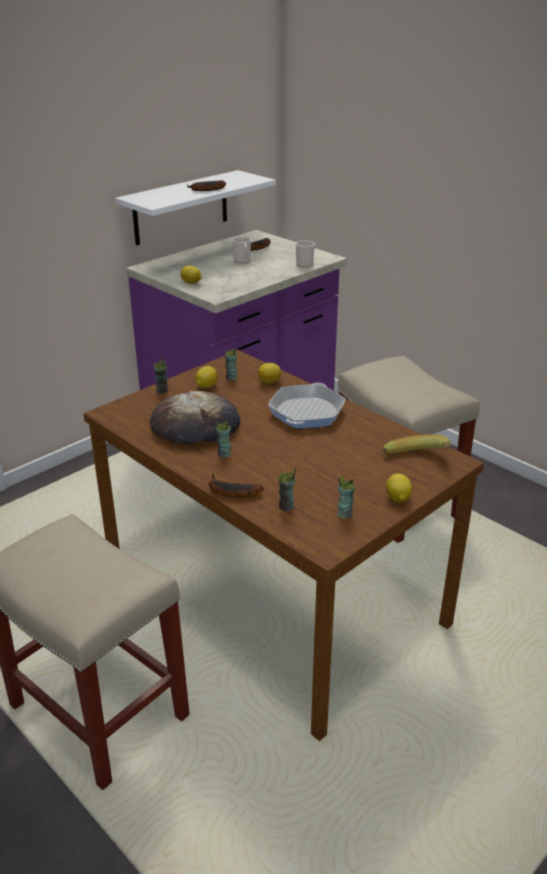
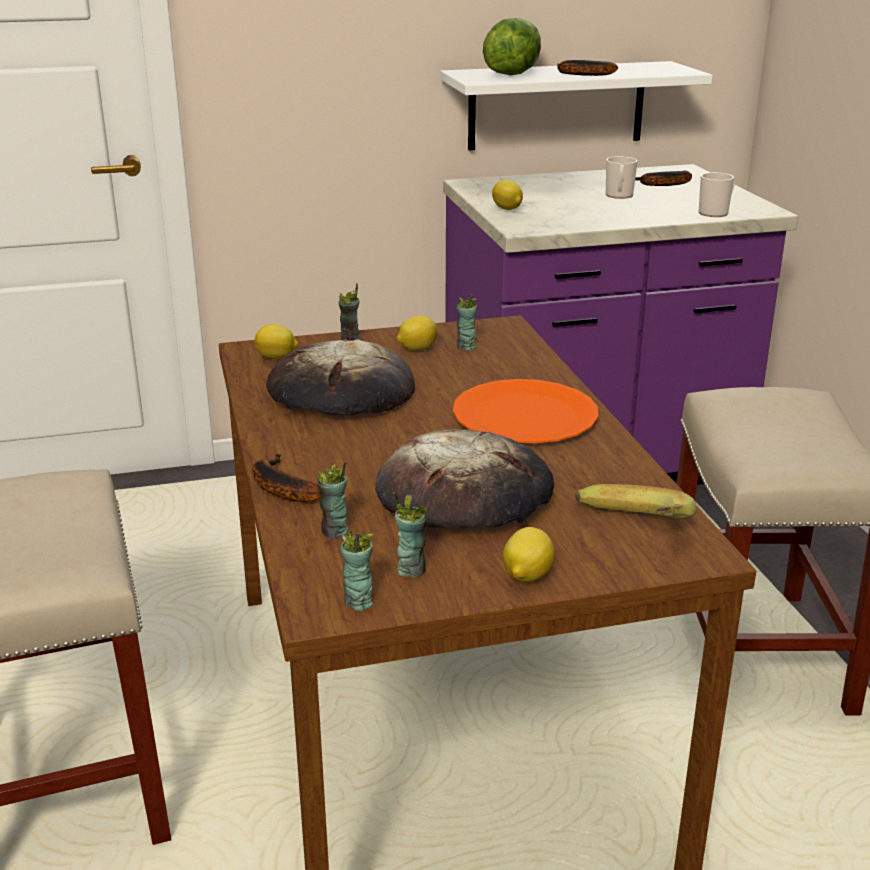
camera: 30 degrees right, 5 degrees down
(164, 195) = (511, 73): none -> lettuce
(224, 454) = (334, 437): cup -> cup (358, 602)
(270, 382) = (517, 364): lemon -> lemon (277, 357)
(306, 412) = (525, 415): frying pan -> orange plate
(326, 465) = (466, 494): none -> bread

